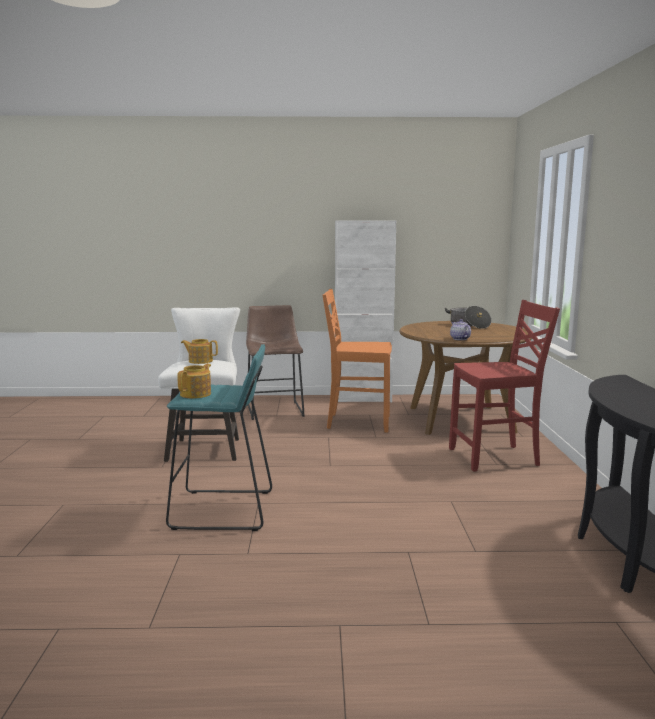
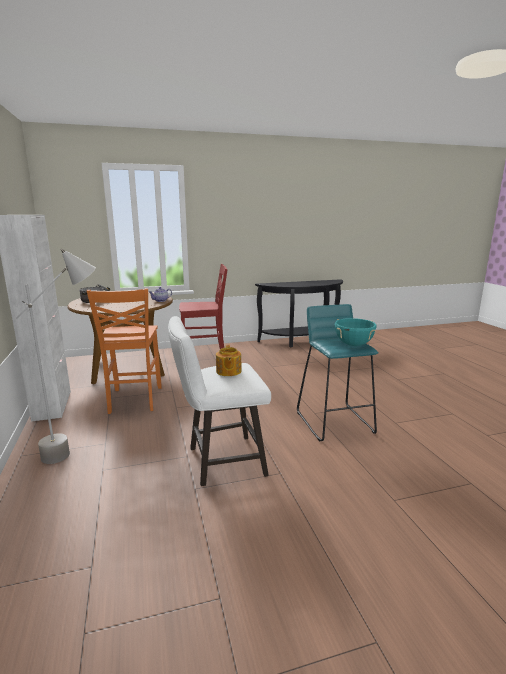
camera: 105 degrees left, 5 degrees up
(196, 394) = (353, 345): teapot -> turquoise cooking pot
(274, 409) = (79, 449): brown stool -> grey floor lamp
(495, 458) = (205, 358): red chair -> red chair turned 105 degrees clockwise

